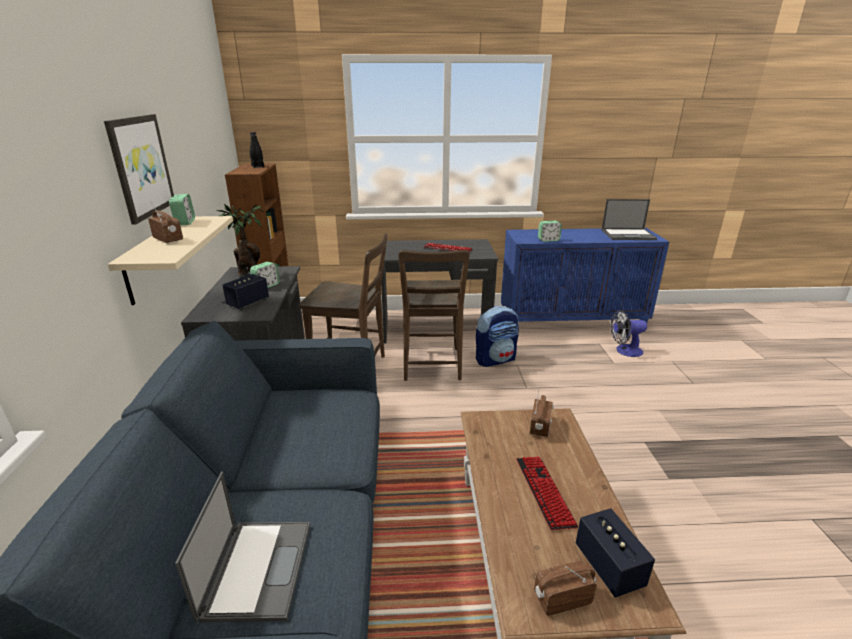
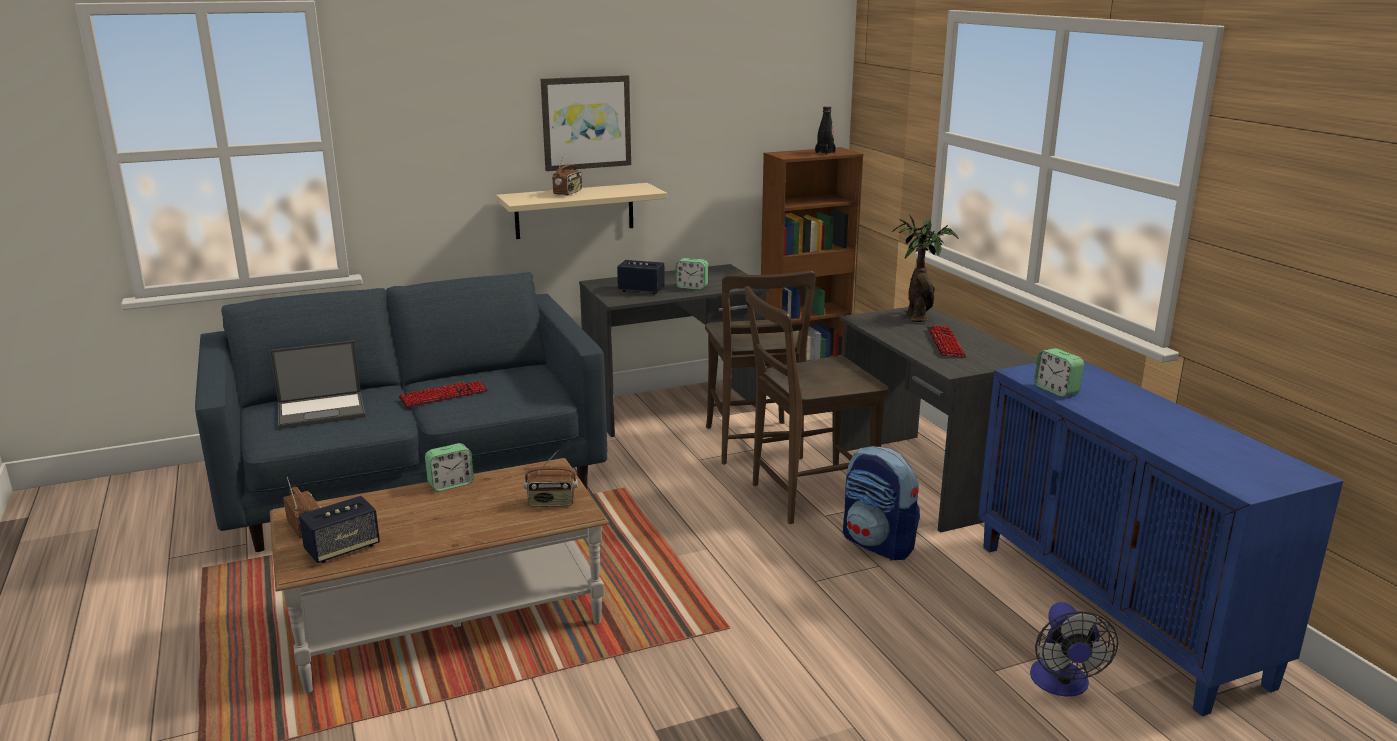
camera: 70 degrees right, 5 degrees down
(185, 222) = (626, 186): alarm clock -> alarm clock (451, 484)
(247, 274) = (717, 273): potted plant -> potted plant (918, 317)
(544, 492) = (437, 512): keyboard -> keyboard (444, 395)
(624, 351) = (1062, 685): fan -> fan turned 150 degrees counterclockwise
(628, 235) = (1228, 459): laptop -> none

